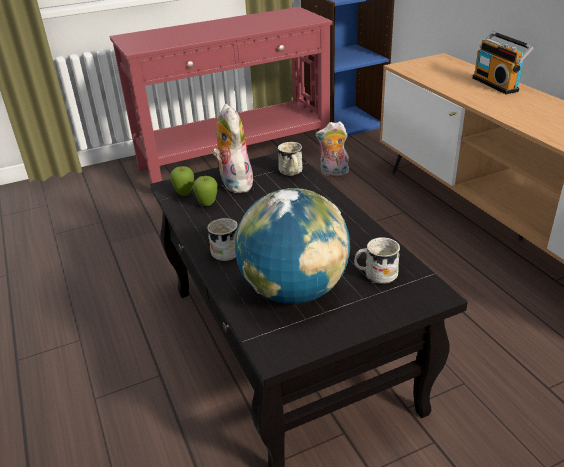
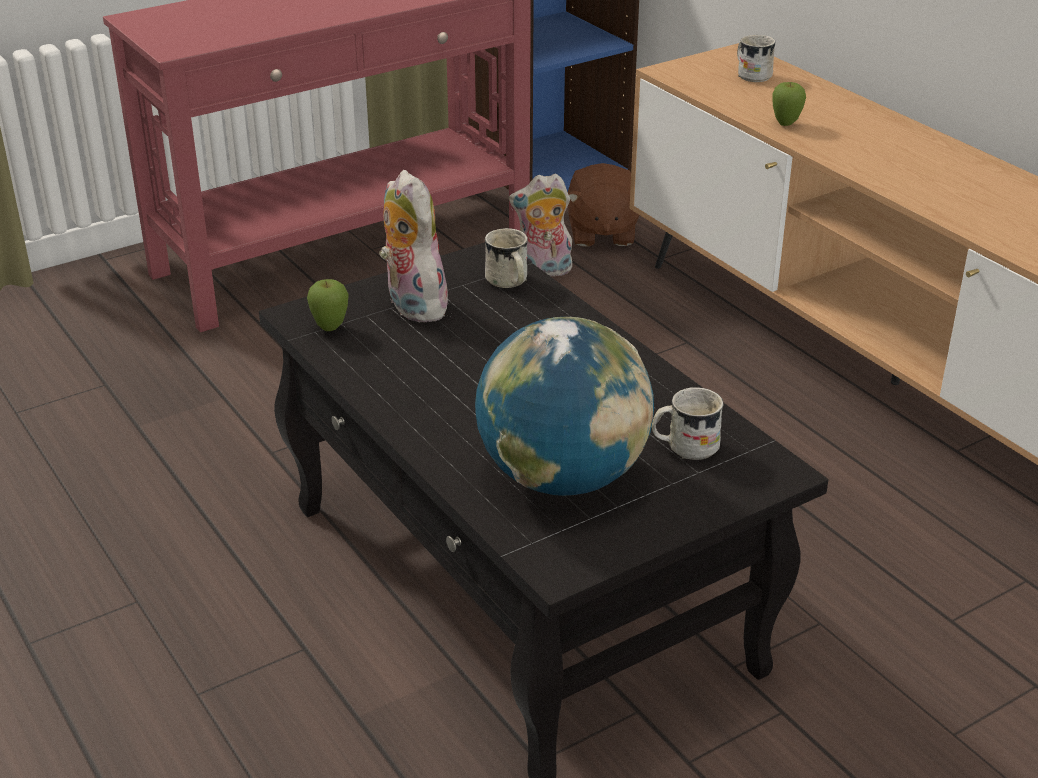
camera: 10 degrees left, 0 degrees up
(207, 205) = (377, 345): apple -> apple (785, 124)
(224, 250) = (432, 421): white mug -> white mug (751, 74)
(366, 155) = (601, 233): none -> brown plush toy
(497, 84) = (843, 109): radio -> none

